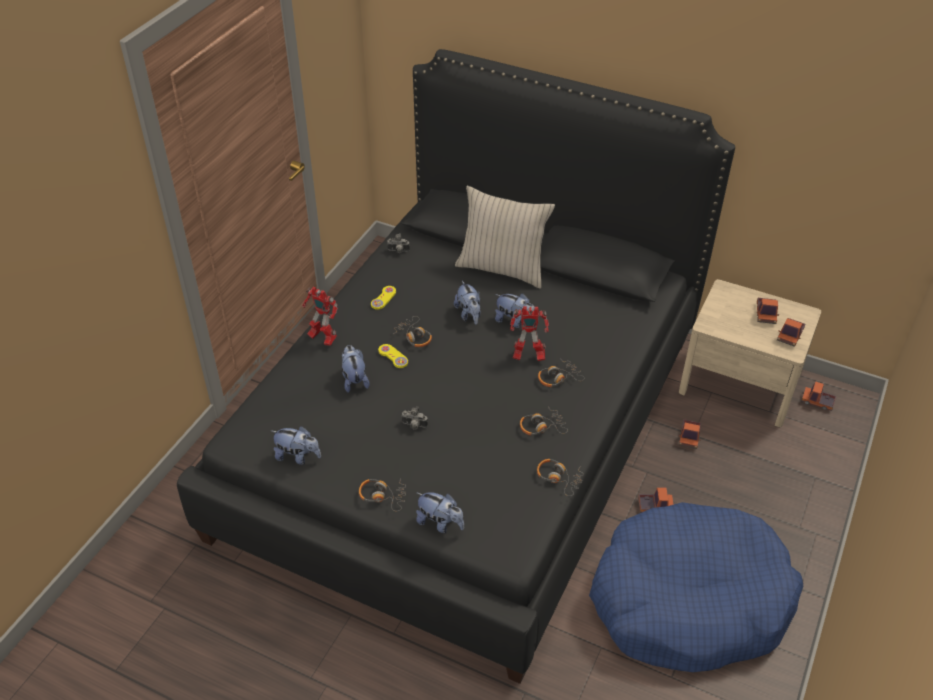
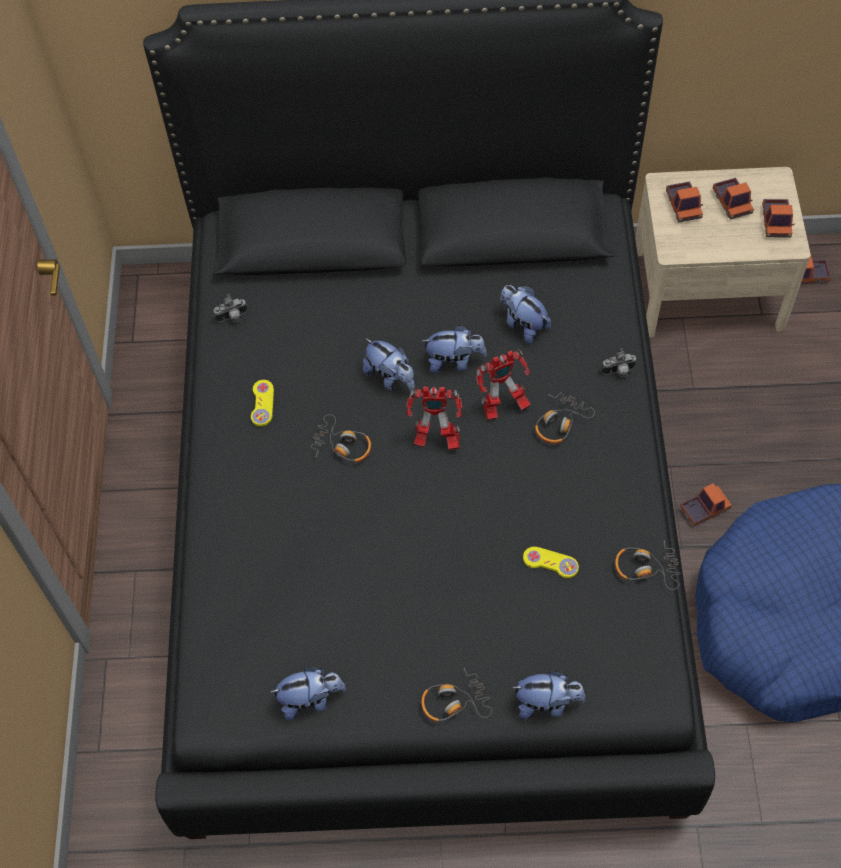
camera: 25 degrees left, 15 degrees up
(322, 338) = (221, 505): toy robot -> toy robot (435, 440)
(354, 380) = (308, 550): plush toy -> plush toy (523, 324)
(393, 357) = (335, 490): yellow game controller -> yellow game controller (550, 563)
(414, 426) = (427, 580): camera -> camera (619, 372)
(502, 268) = (388, 284): beige pillow -> none
(542, 427) = (583, 505): headphones -> none
(689, 437) = (691, 394): toy truck -> toy truck (683, 206)

